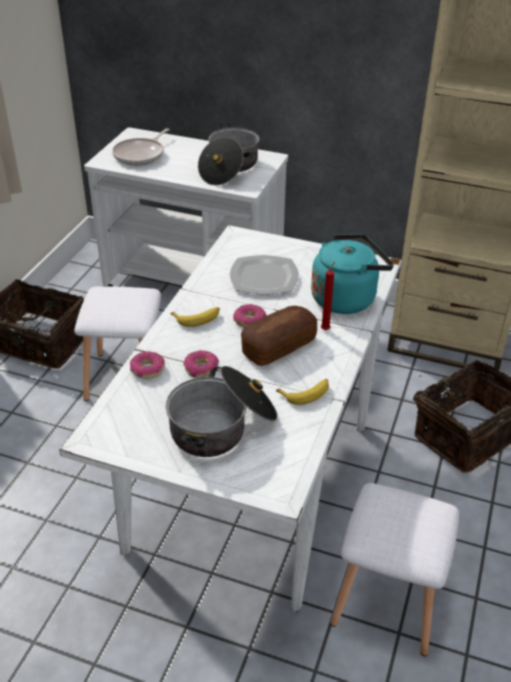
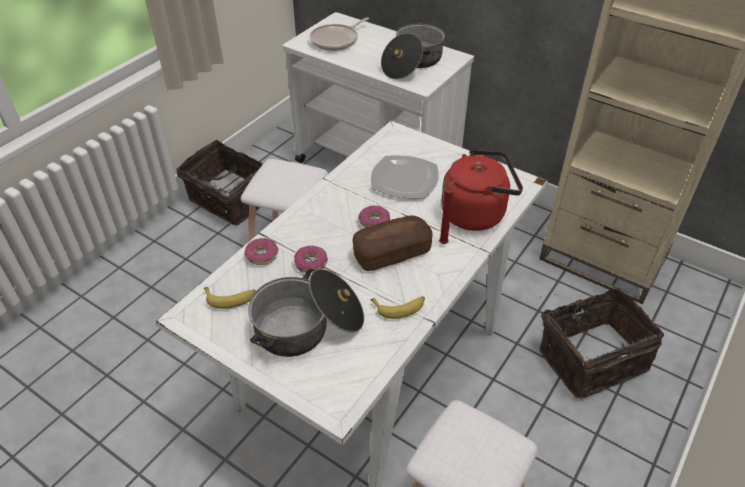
camera: 15 degrees right, 5 degrees up
(197, 319) = (326, 212): banana -> banana (231, 298)
(346, 298) = (477, 213): turquoise kettle -> red kettle

